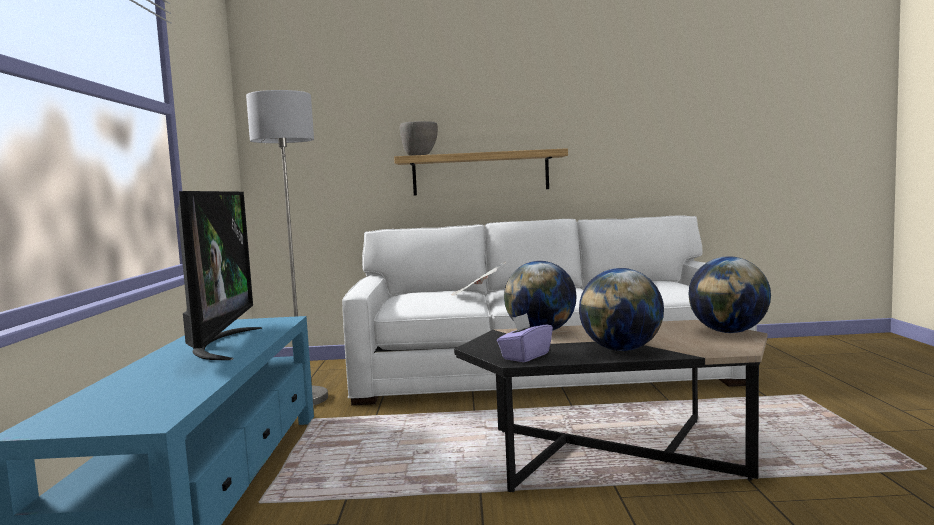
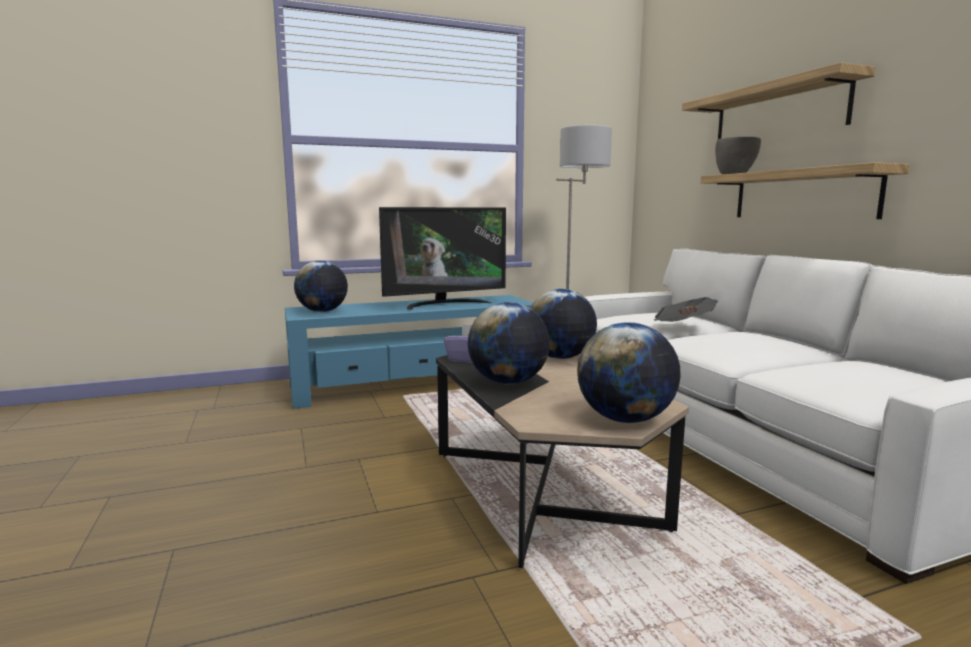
camera: 70 degrees right, 5 degrees up
(124, 408) = (322, 311): none -> globe
(444, 103) = (778, 112): none -> shelf

